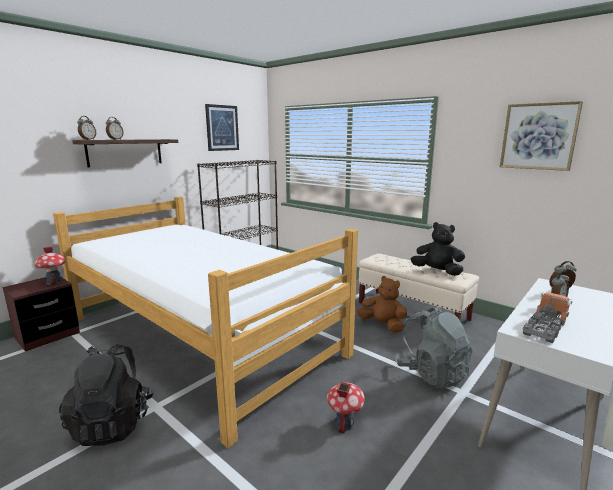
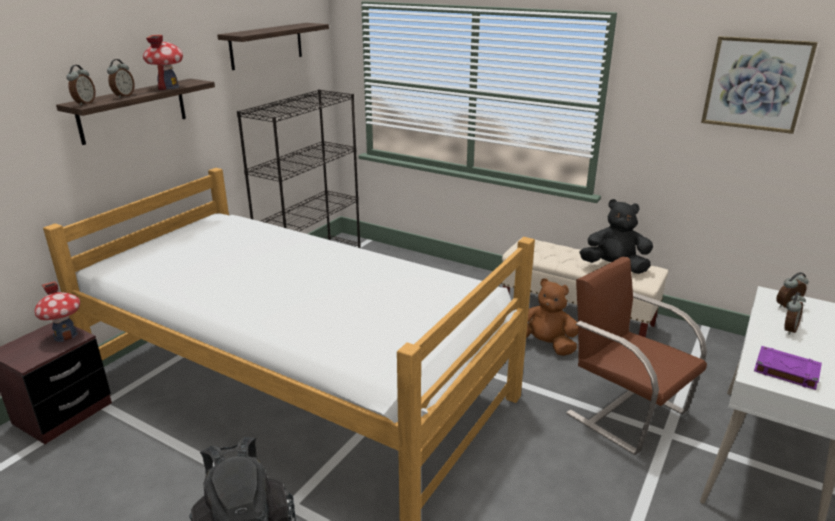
camera: 10 degrees left, 10 degrees up
(222, 128) = (266, 45): picture -> shelf
(344, 423) = (541, 494): toy house -> toy house (168, 87)
(431, 373) = (625, 411): grey backpack -> brown chair
(545, 328) = (785, 371): toy truck -> purple book

